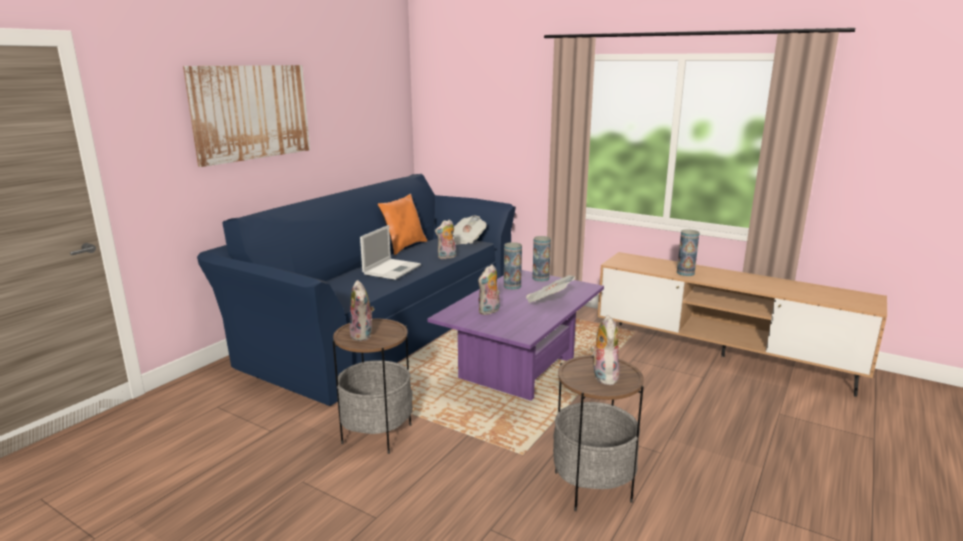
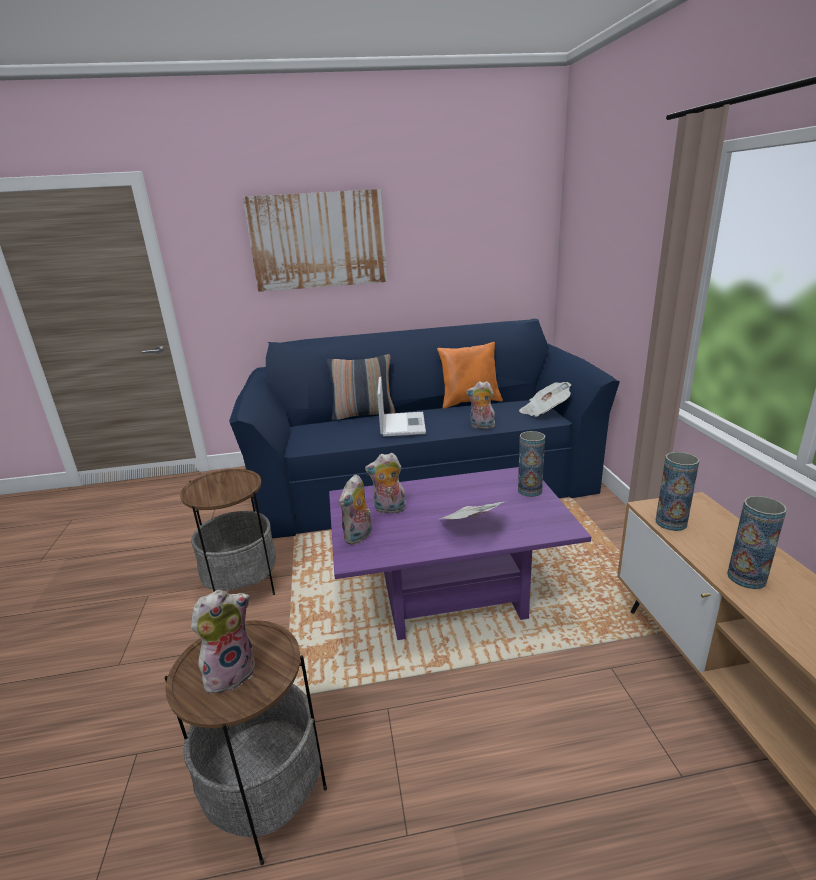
camera: 50 degrees right, 5 degrees up
(340, 273) = (363, 415): none -> pillow
(363, 335) = (212, 486): plush toy -> plush toy (359, 537)
(392, 269) = (402, 424): laptop -> laptop turned 75 degrees counterclockwise
(512, 286) = (476, 488): vase -> vase (671, 522)

